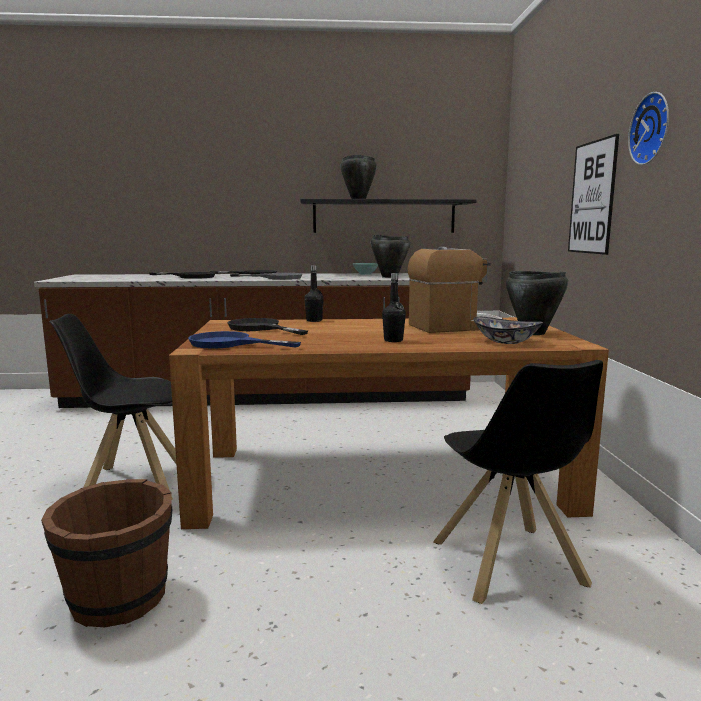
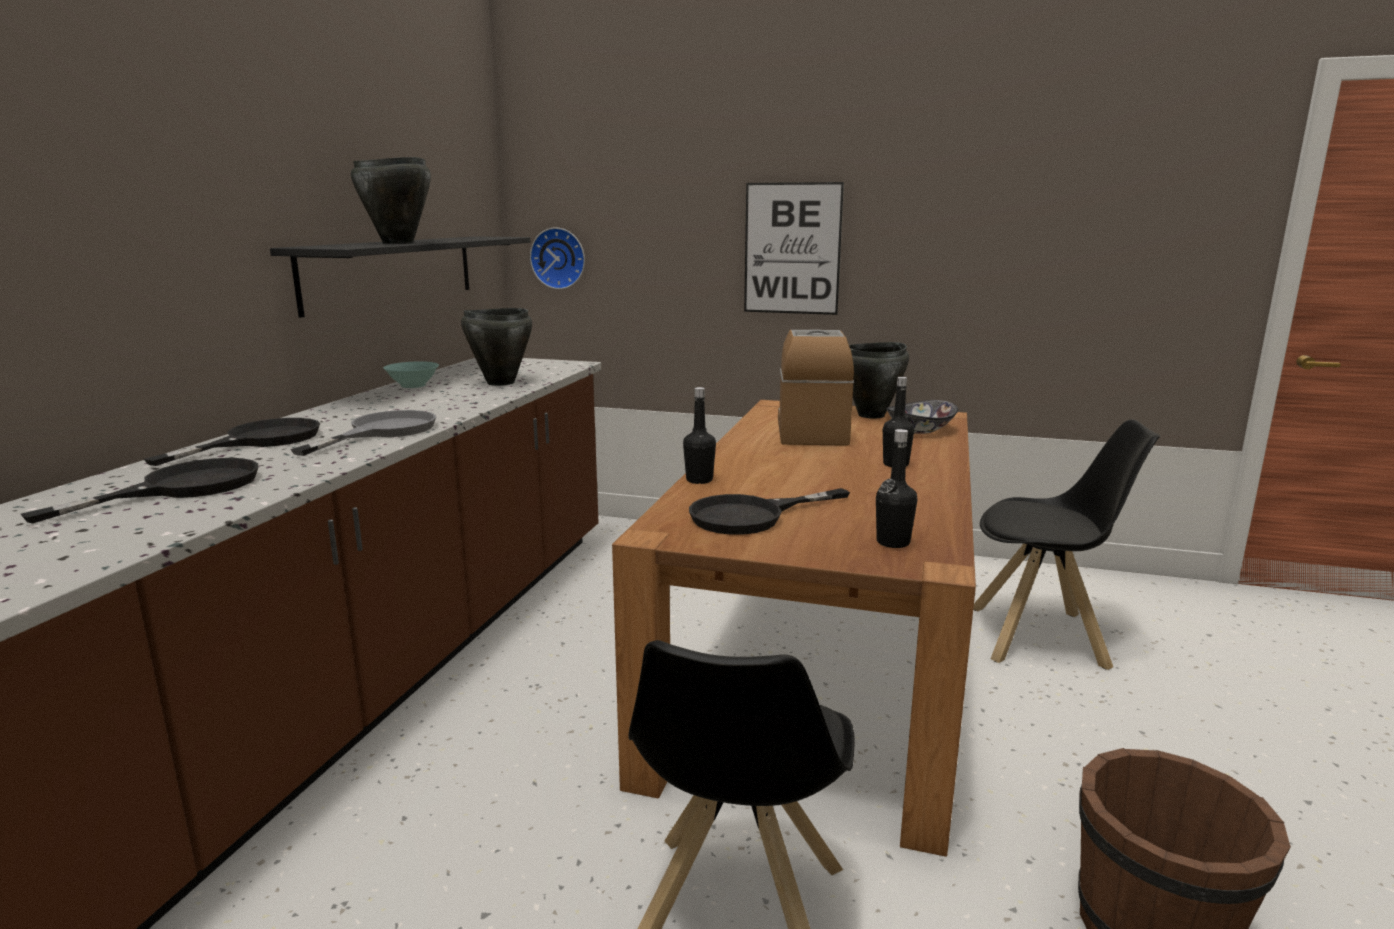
camera: 70 degrees left, 5 degrees up
(229, 343) = (893, 542): blue frying pan -> black bottle
(653, 129) = (910, 188): wall clock -> wall clock (559, 258)

